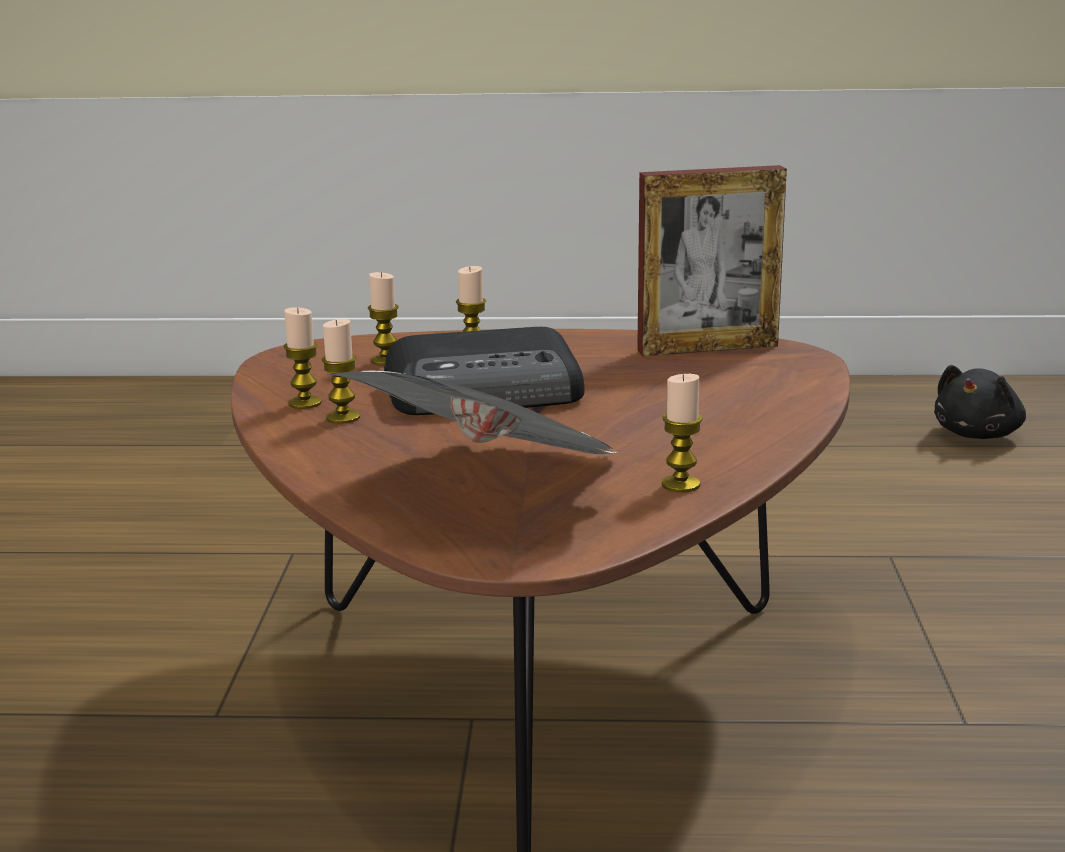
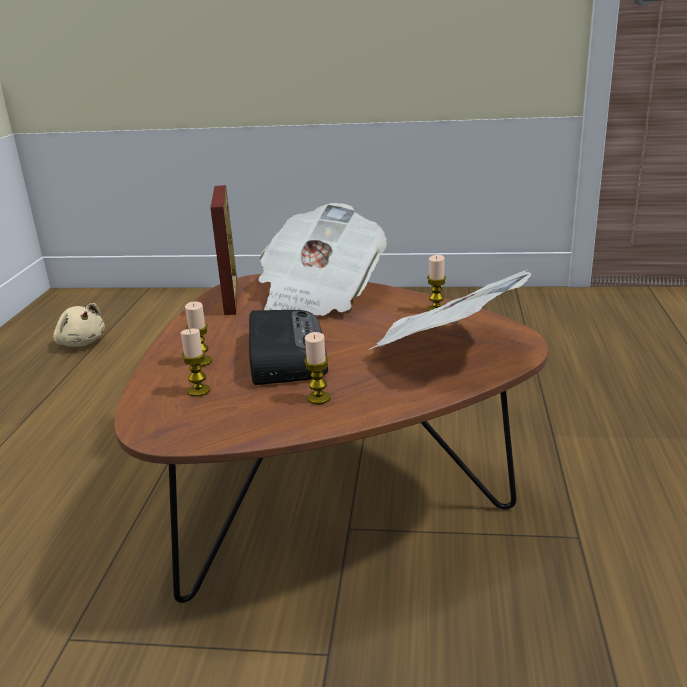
camera: 85 degrees left, 5 degrees up
(305, 403) = (283, 414): candle -> none
(730, 398) = (318, 296): none -> newspaper
(978, 434) = (81, 342): black plush toy -> beige plush toy

